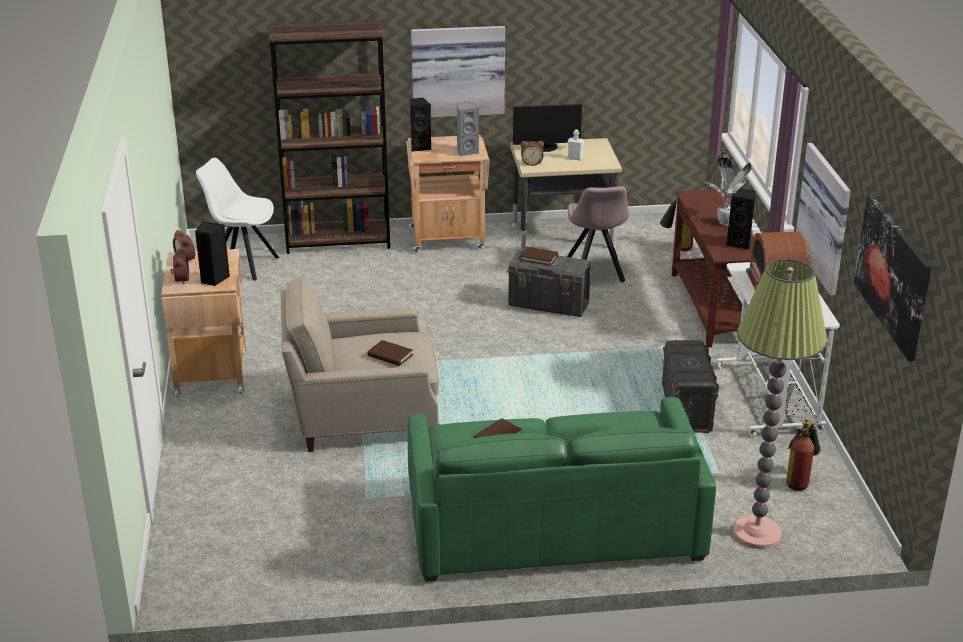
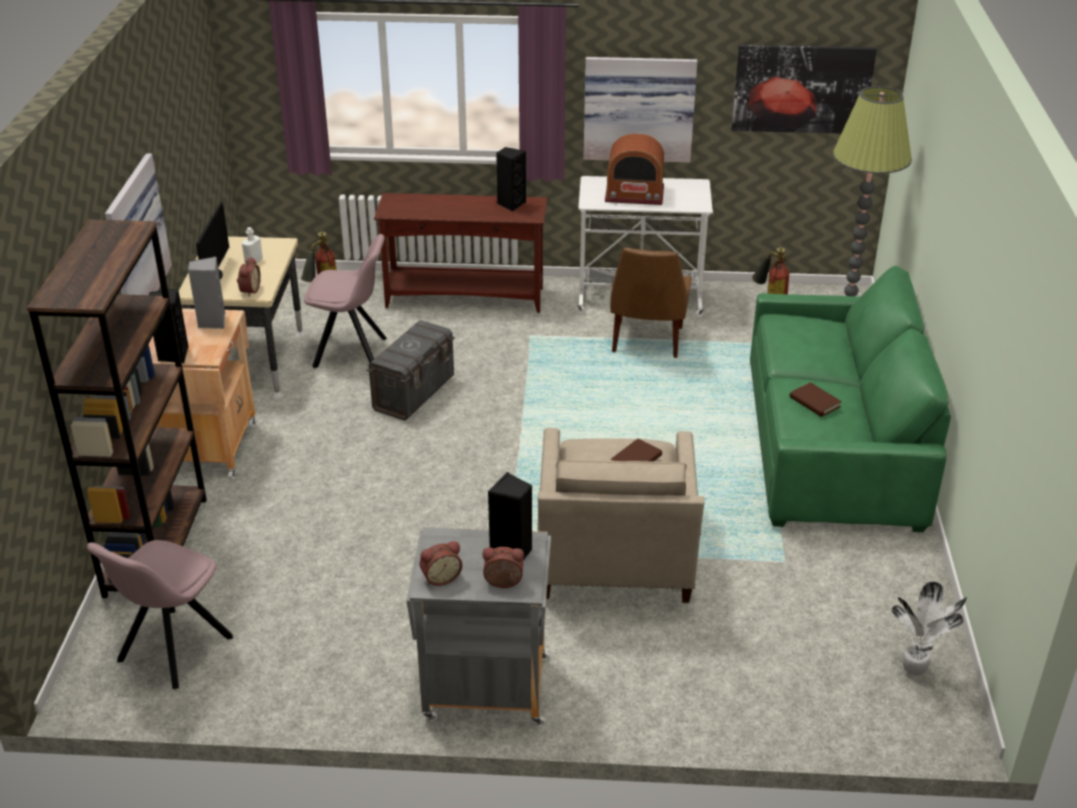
camera: 80 degrees left, 5 degrees up
(211, 373) = (484, 688): brown cart -> grey cart
(243, 264) = (173, 649): white chair -> pink chair
(539, 258) = (400, 351): brown book -> none
(686, 408) = (646, 341): grey storage box -> brown chair
(724, 223) = (463, 204): potted plant -> potted plant (915, 671)

